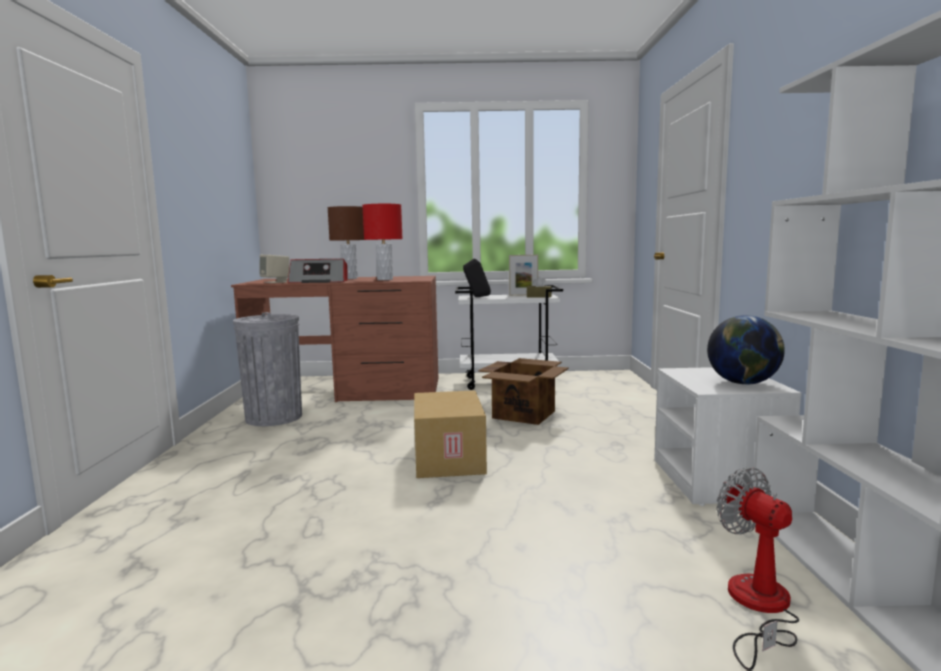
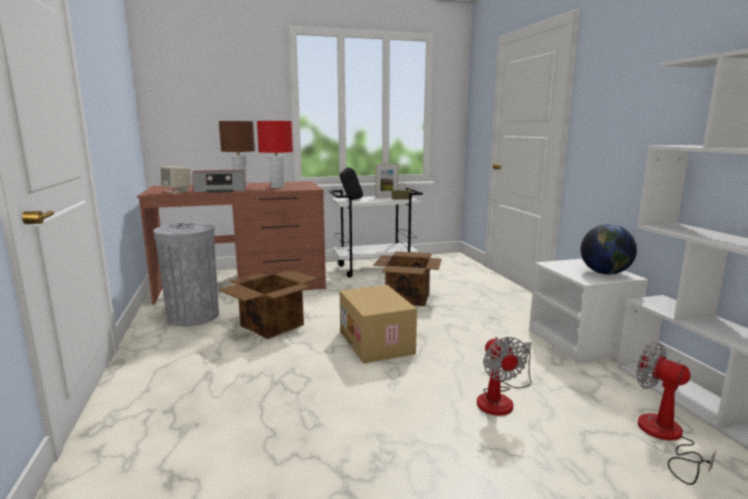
camera: 15 degrees left, 5 degrees up
(348, 431) = (273, 325): none -> cardboard box
(556, 533) = (501, 399): none -> fan

